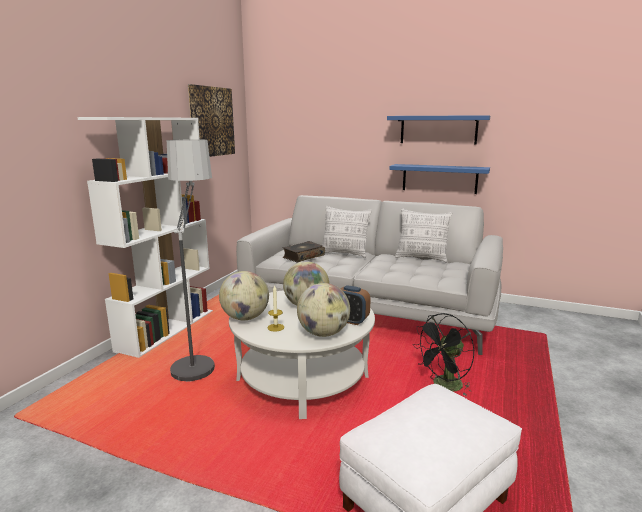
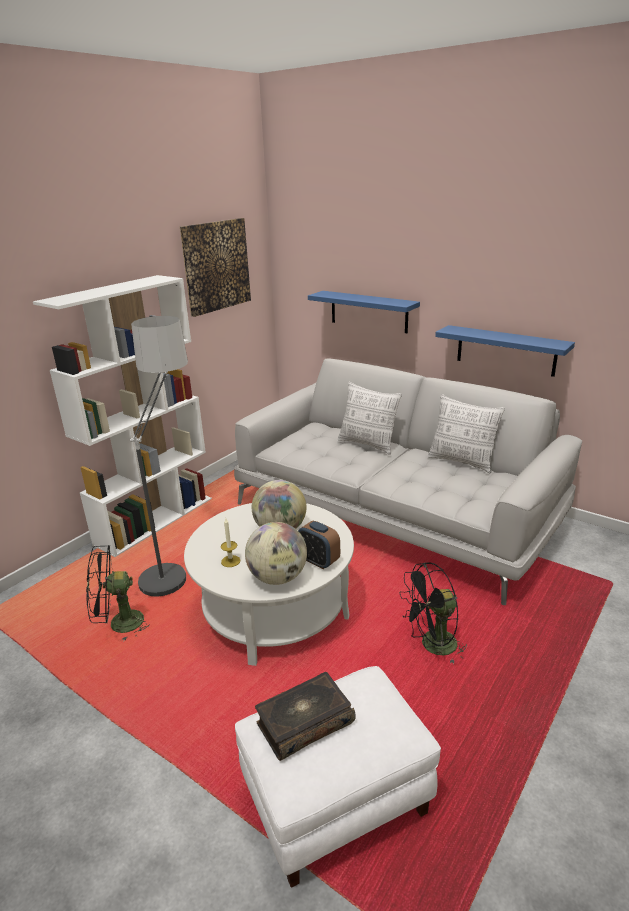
camera: 15 degrees right, 10 degrees up
(162, 406) = (119, 625): none -> black fan
(245, 318) = (205, 542): globe -> none
(303, 256) = (313, 447): book -> book (304, 722)
(438, 129) = (507, 284): blue shelf -> blue shelf (368, 311)

